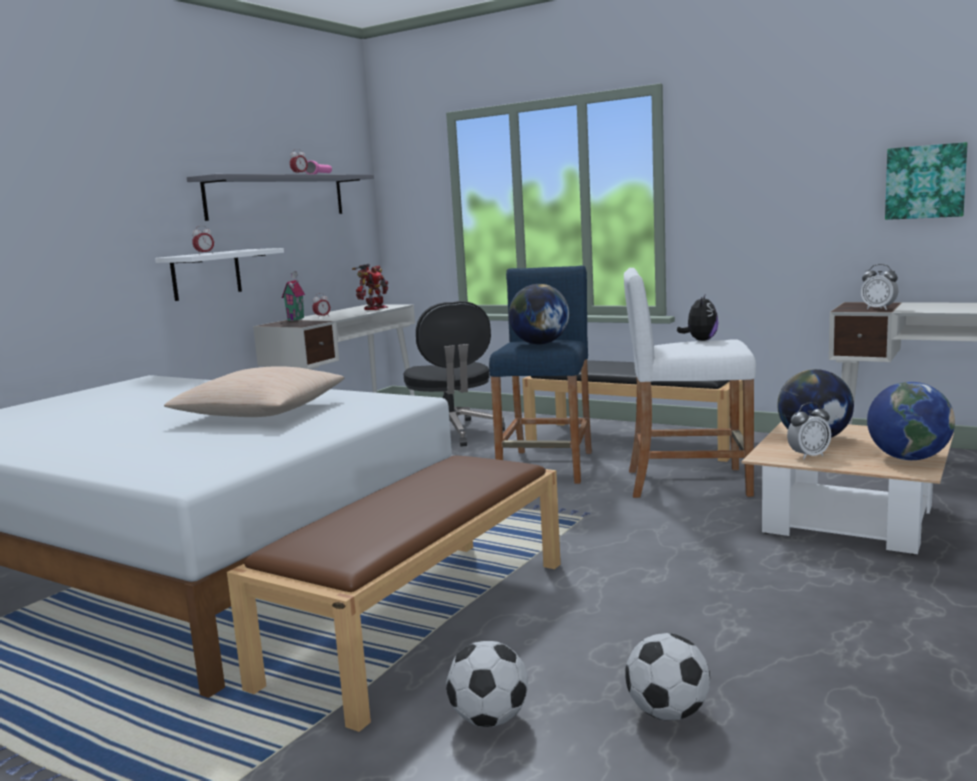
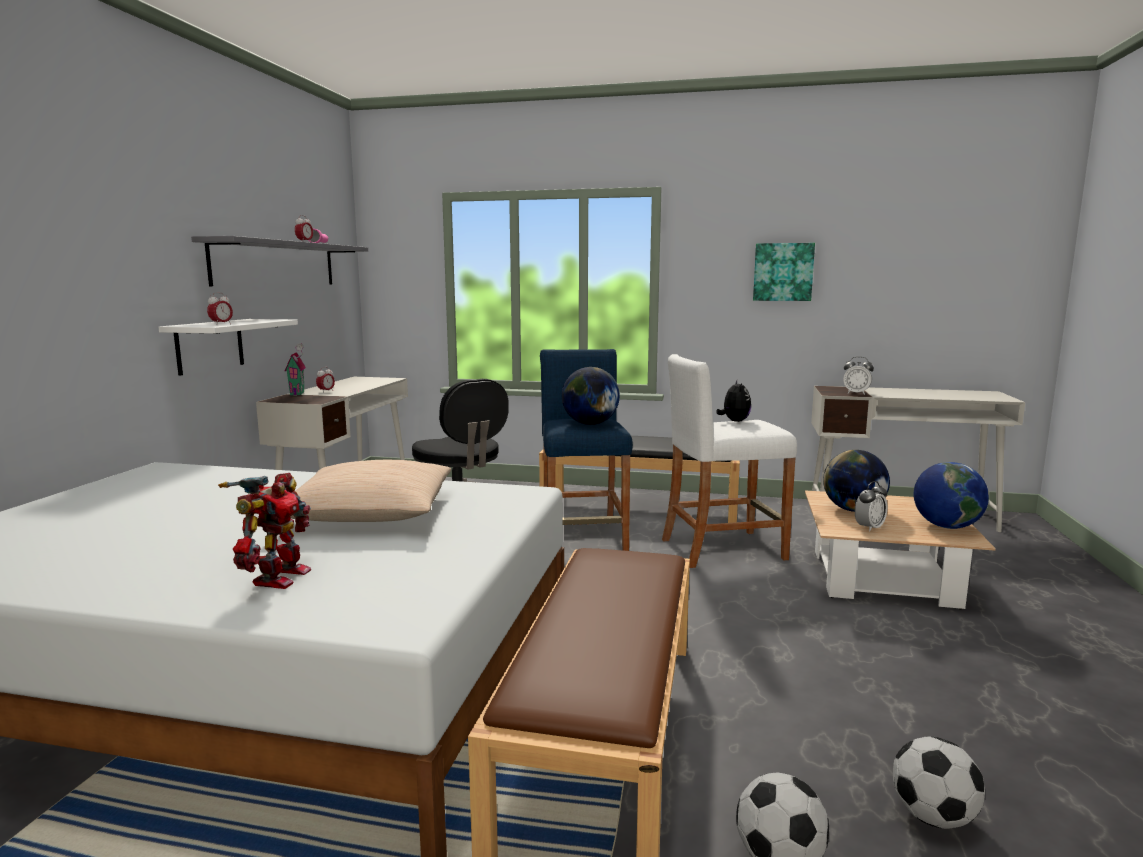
camera: 20 degrees left, 0 degrees up
(374, 308) = (370, 382): toy robot -> toy robot (278, 577)
(925, 182) = (882, 290): picture -> picture (783, 272)

